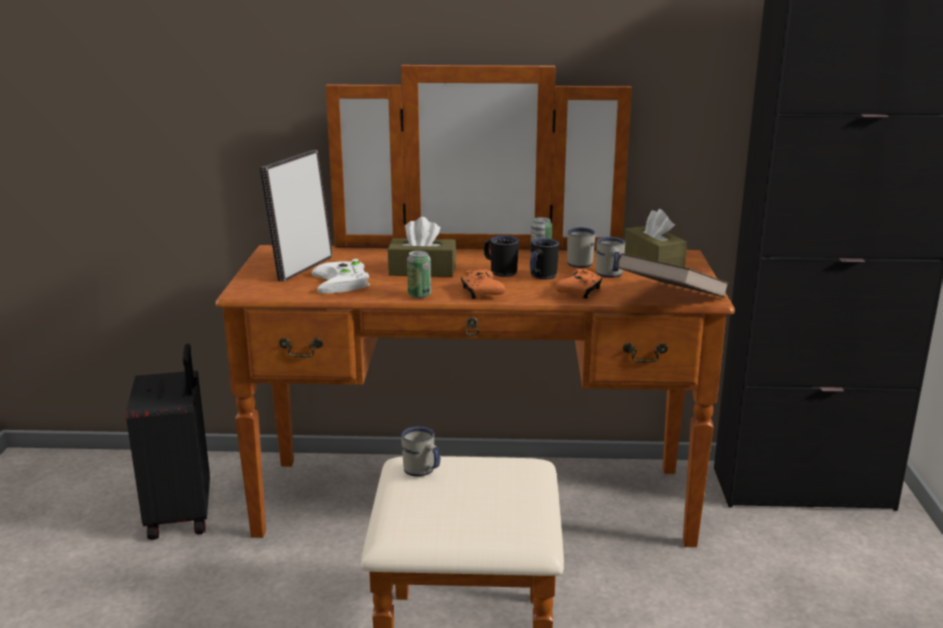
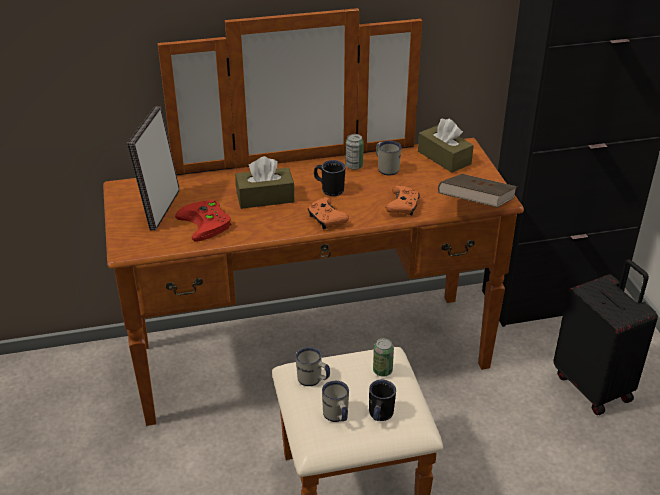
camera: 15 degrees left, 15 degrees up
(182, 514) = (77, 414): black suitcase -> black suitcase (594, 386)
(344, 282) = (207, 223): white game controller -> red game controller
(419, 295) = (278, 230): can -> can (382, 371)
(540, 277) = (364, 192): black mug -> black mug (379, 415)
(610, 275) = (418, 182): white mug -> white mug (336, 417)

